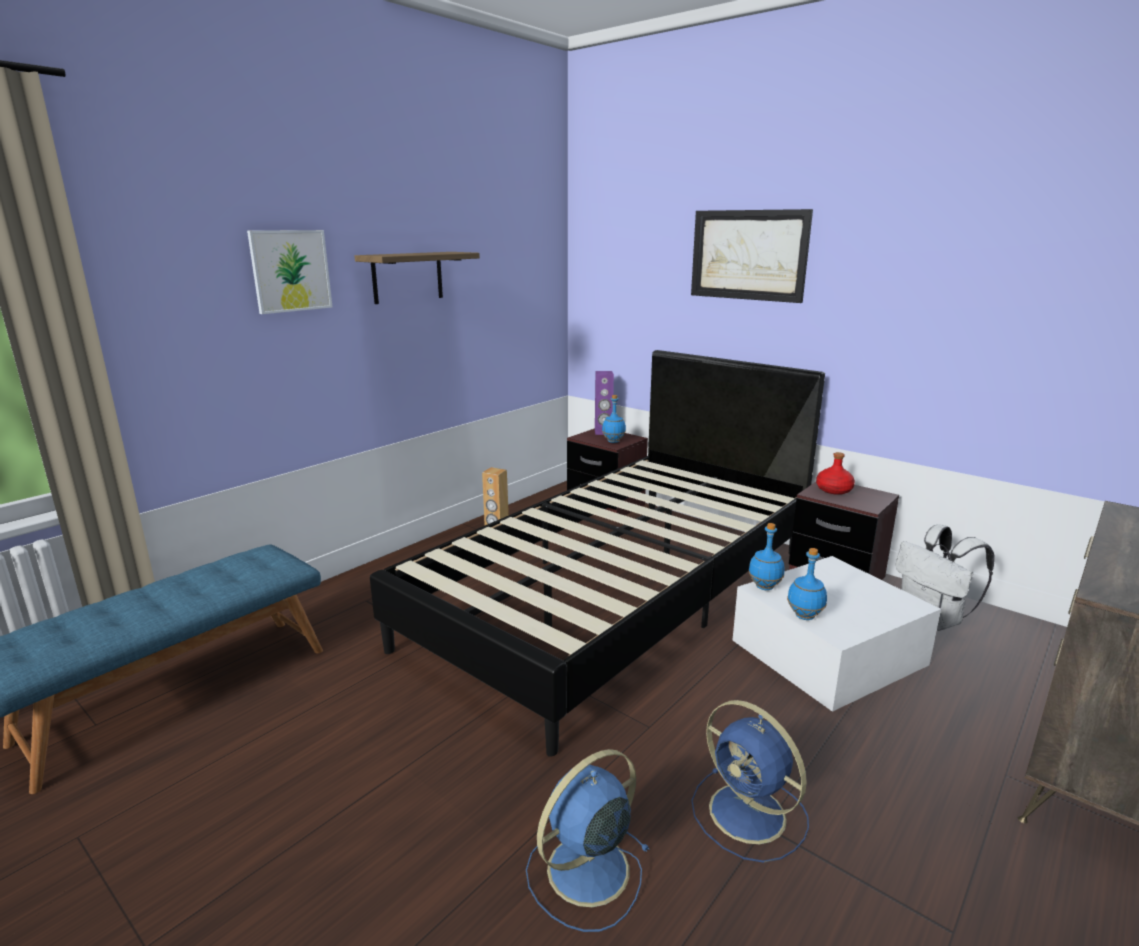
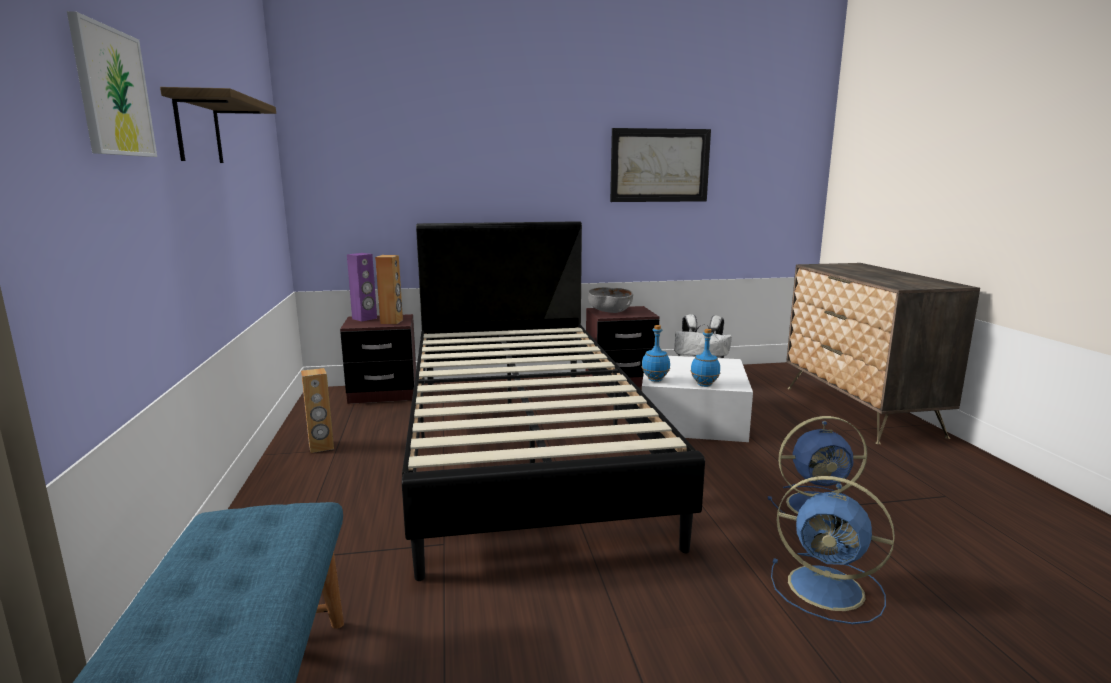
camera: 50 degrees left, 5 degrees down
(585, 872) = (829, 589): blue fan -> blue fan turned 60 degrees counterclockwise
(613, 441) = (392, 322): blue bottle -> brown speaker
(748, 255) = (498, 129): picture -> picture (659, 165)
(834, 490) = (610, 311): red bottle -> grey bowl

